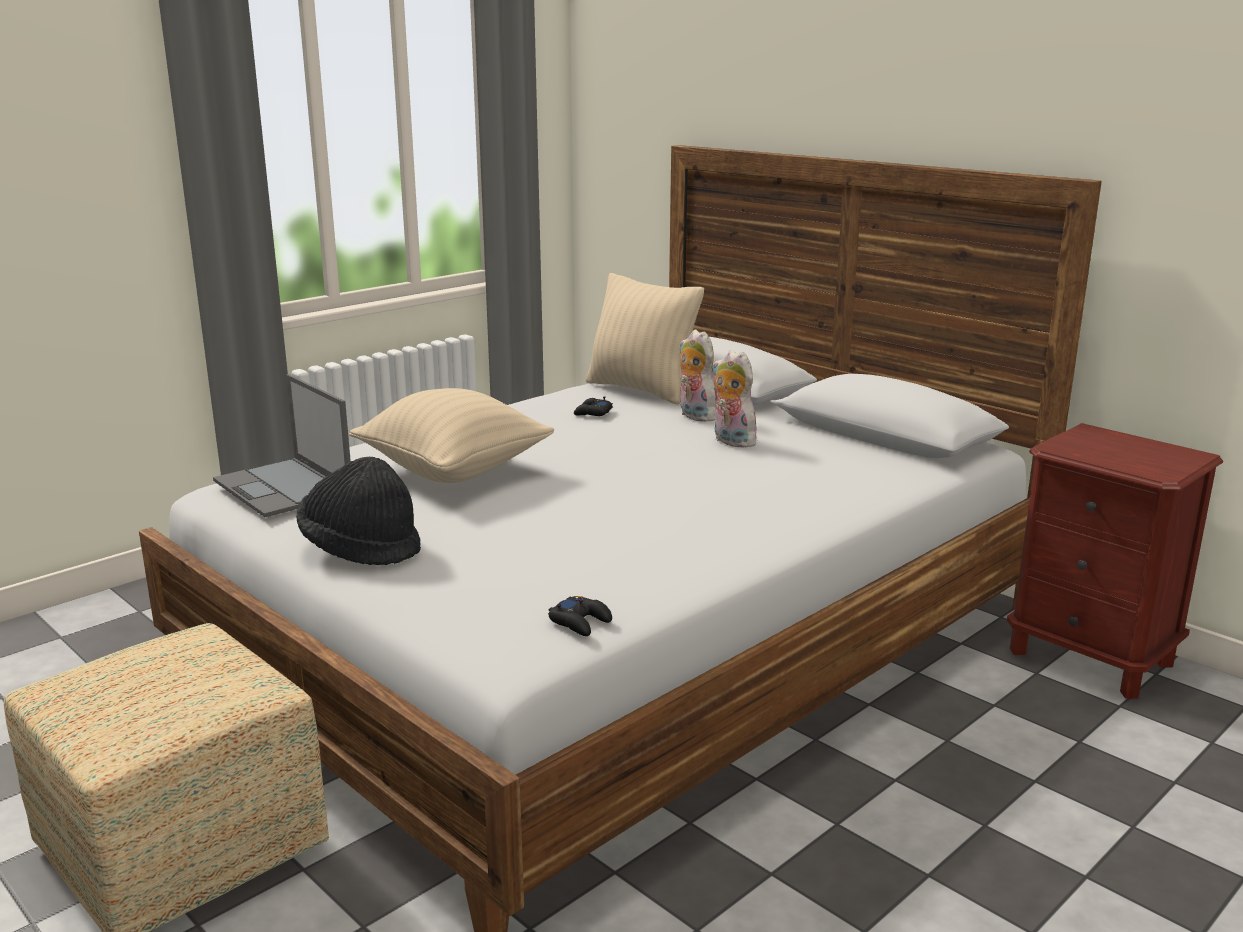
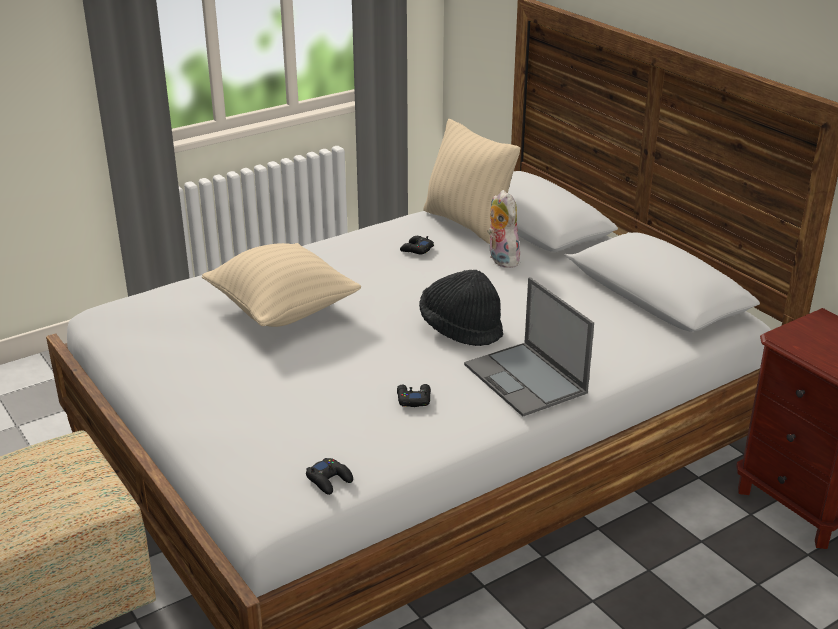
camera: 10 degrees right, 10 degrees up
(284, 488) = (149, 319): laptop -> laptop (526, 379)
(361, 548) = (191, 387): black hat -> black hat (461, 329)
(652, 538) = (413, 399): none -> black game controller
(730, 441) = (519, 293): plush toy -> none

